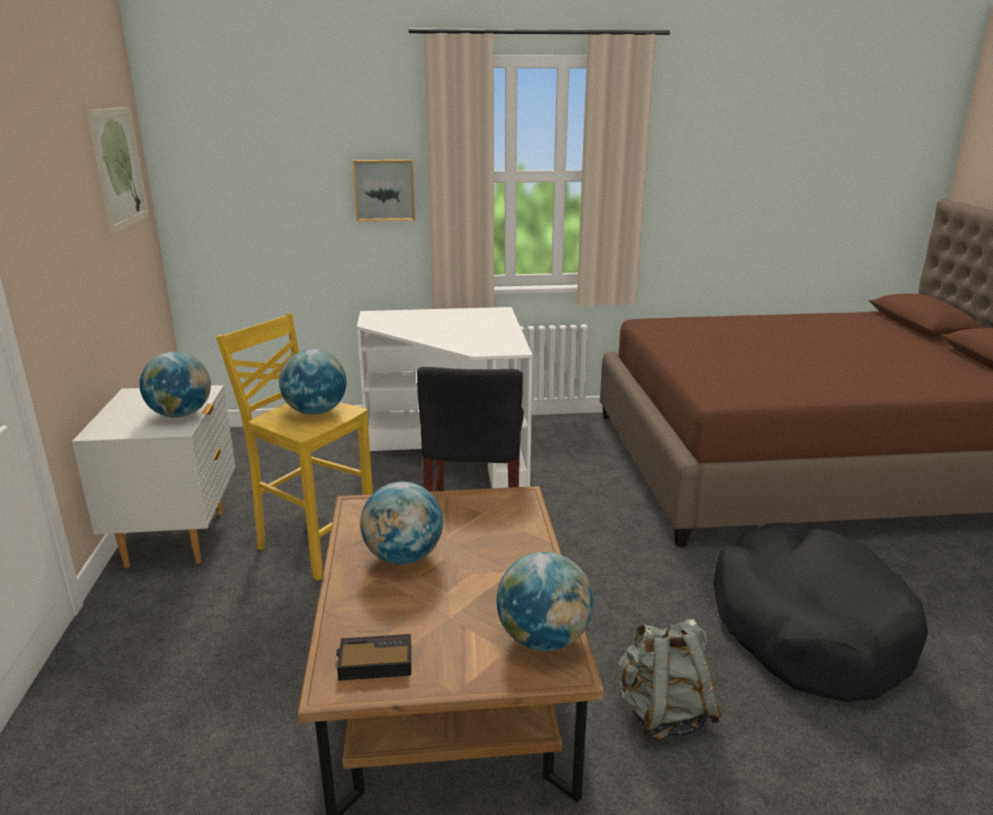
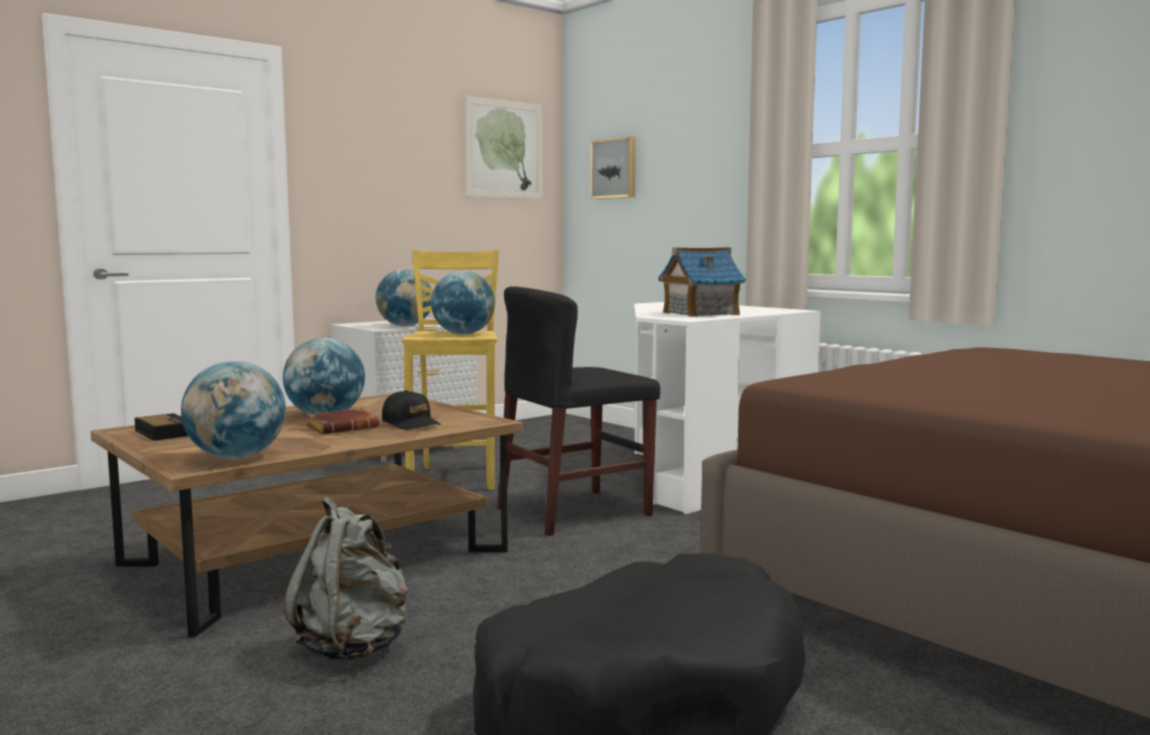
camera: 55 degrees right, 15 degrees down
(384, 190) = (722, 171): picture -> picture (615, 168)
(471, 561) = (343, 428): none -> brown book
(482, 336) = (700, 313): none -> toy house
(490, 528) = (411, 423): none -> black cap

